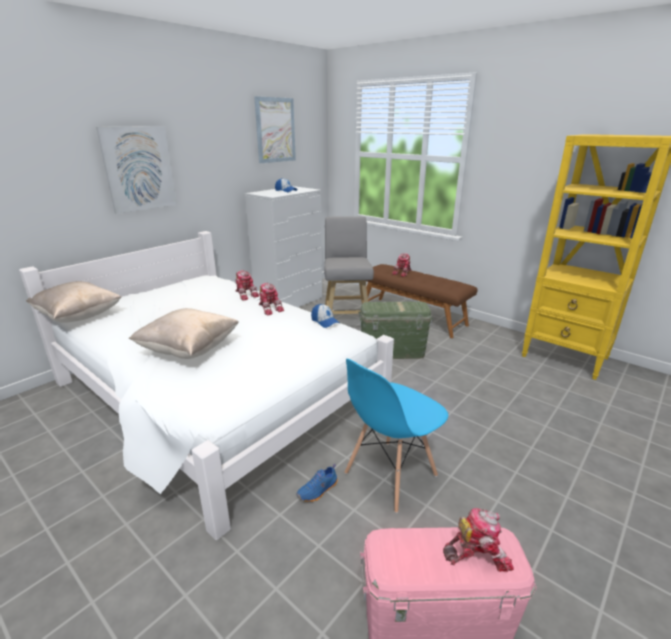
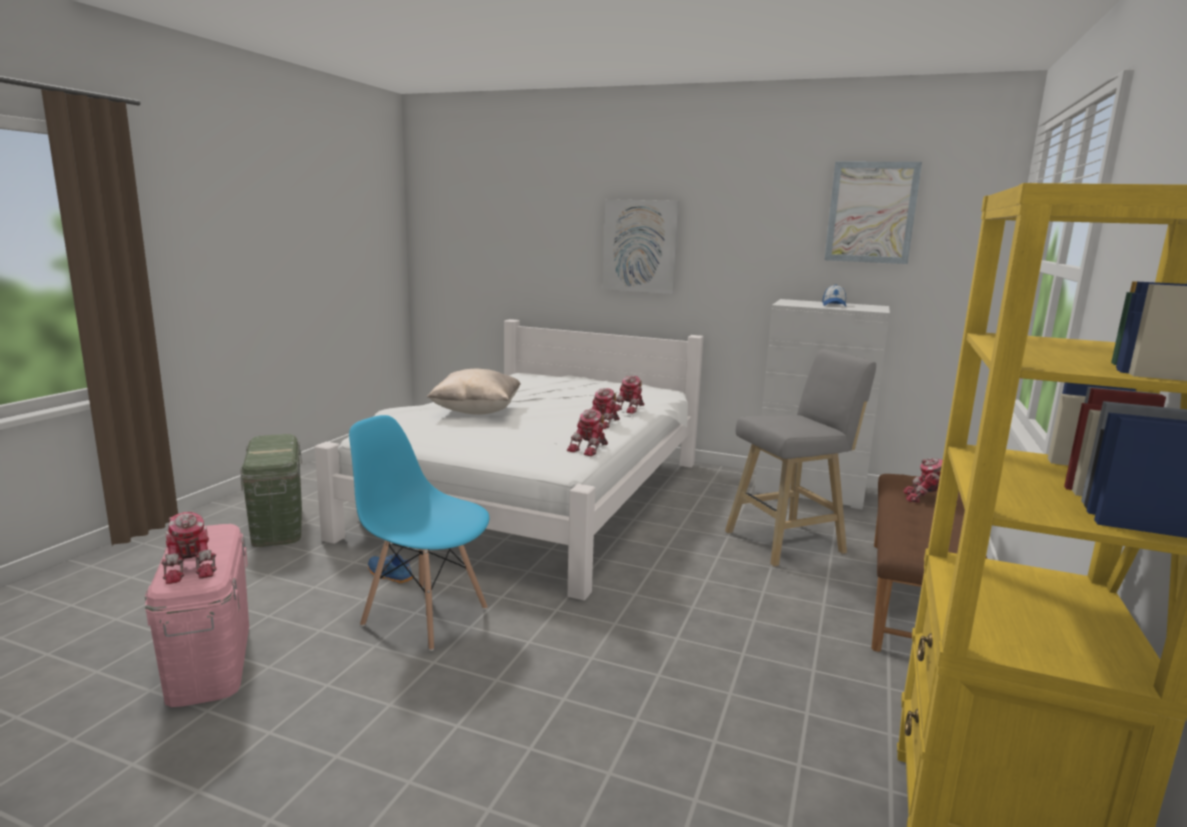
camera: 70 degrees right, 10 degrees down
(79, 317) = (521, 375): beige pillow -> none
(325, 321) = (590, 449): cap -> toy robot
(392, 351) = (741, 590): green storage box -> green storage box (278, 524)

